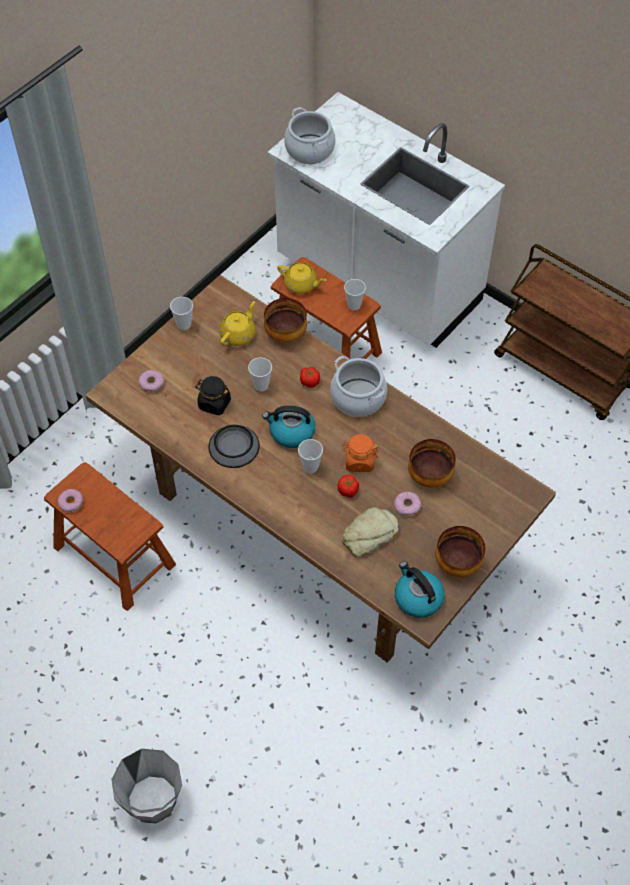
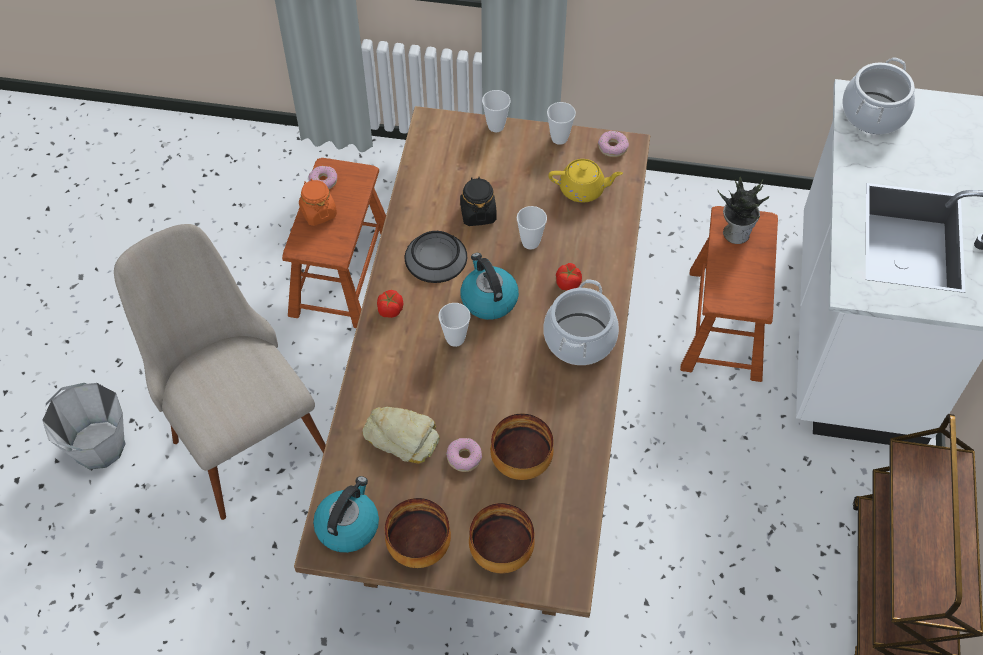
camera: 60 degrees right, 0 degrees up
(151, 383) = (465, 150): donut -> donut (613, 147)
(205, 690) = (238, 428): none -> beige chair
(286, 334) = (616, 230): bowl -> bowl (501, 552)
(301, 285) = (736, 232): yellow teapot -> potted plant
(348, 490) = (447, 389): tomato -> tomato (390, 310)
(354, 305) = (748, 295): cup -> cup (496, 126)
(359, 461) = (494, 381): orange jar -> orange jar (318, 212)

